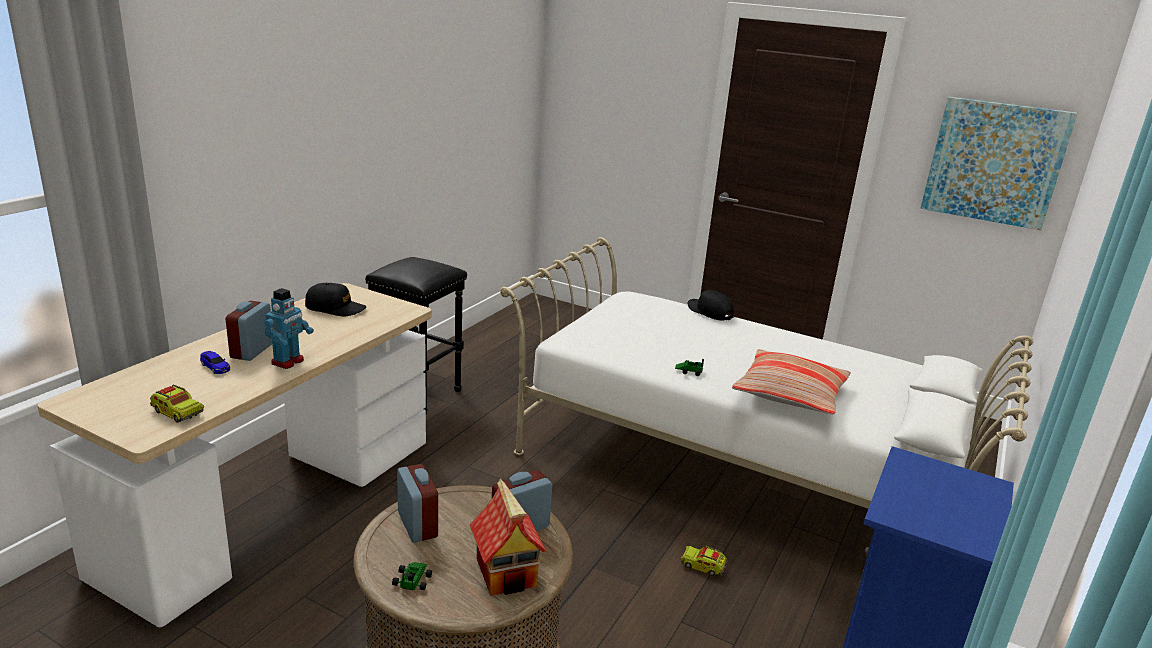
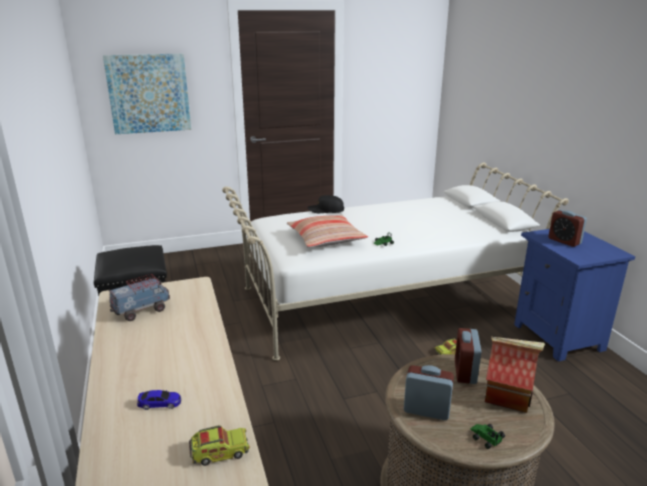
camera: 45 degrees left, 0 degrees up
(252, 351) = (157, 374): alarm clock -> alarm clock (564, 241)
(288, 362) = (204, 363): toy robot -> none
(335, 308) = (141, 311): black cap -> toy truck
(790, 393) = (438, 232): pillow -> pillow (326, 239)
(994, 162) = (403, 79): picture -> picture (149, 93)

